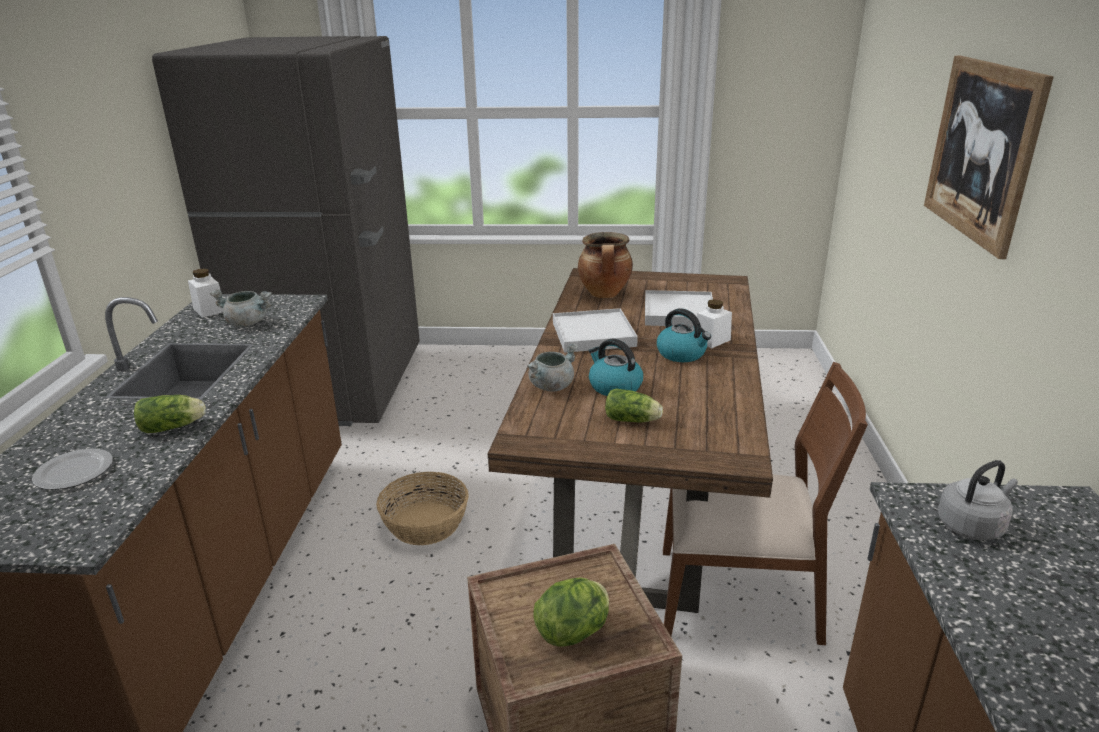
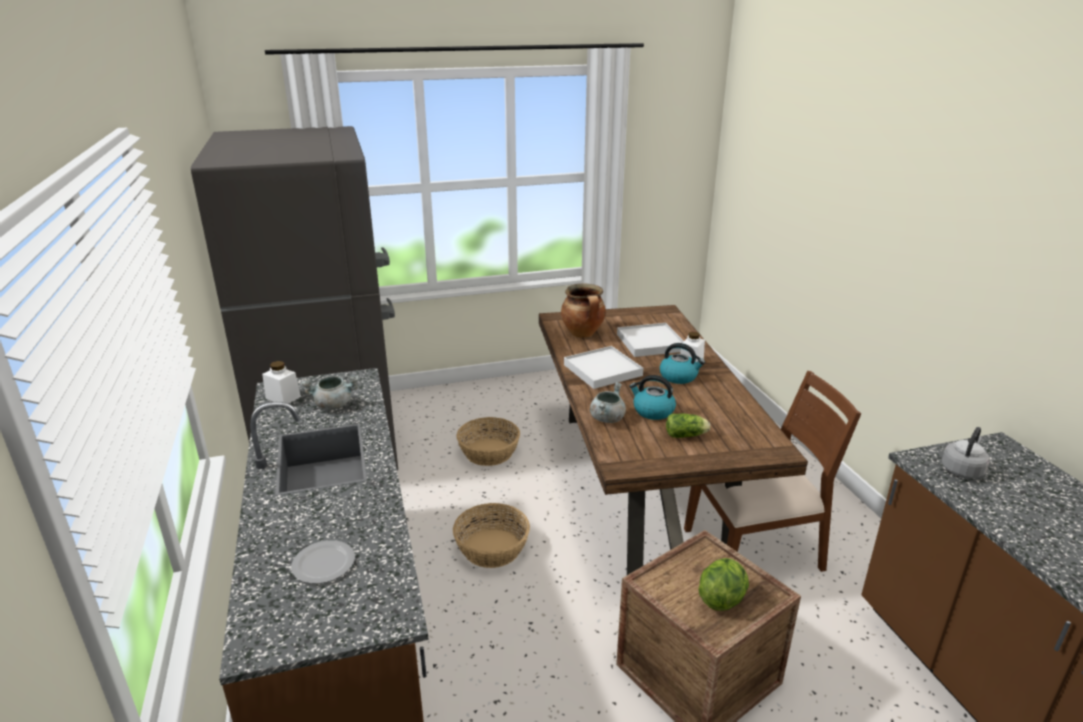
camera: 20 degrees left, 0 degrees up
(174, 427) = (370, 508): lettuce -> none
(490, 422) = (488, 452): none -> basket
(982, 151) = (870, 212): picture -> none

